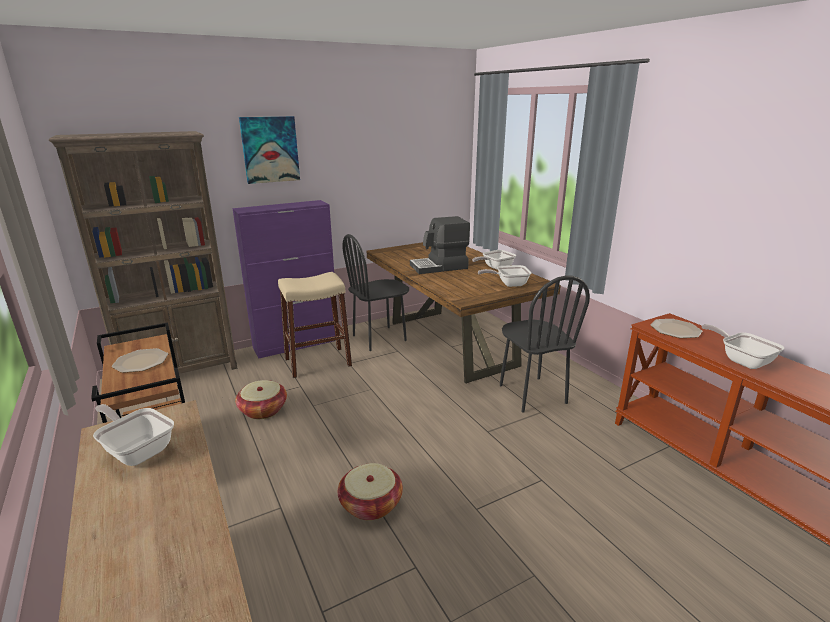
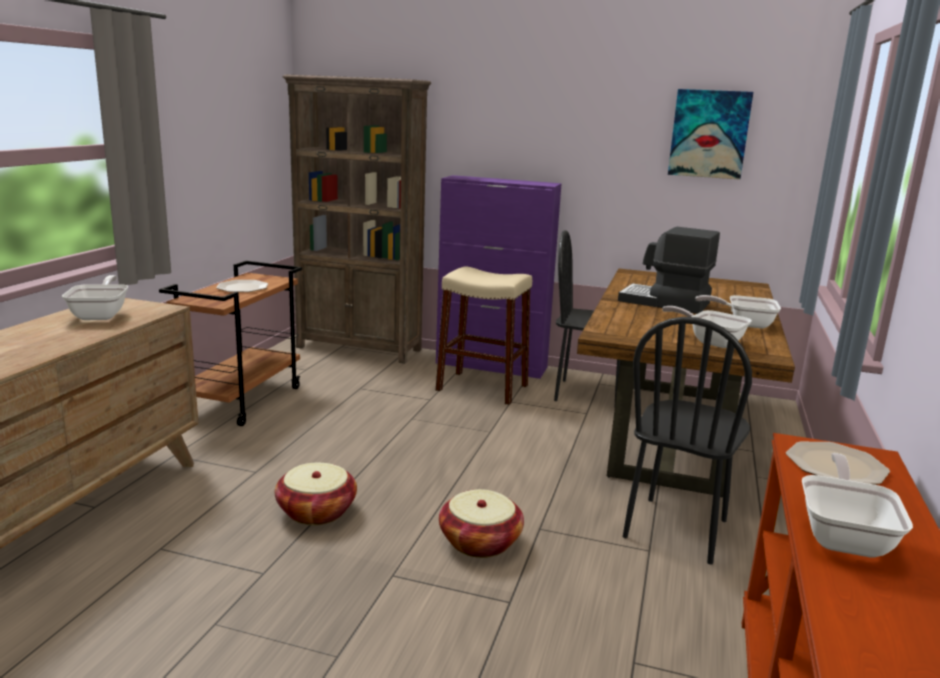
camera: 45 degrees right, 5 degrees down
(263, 410) = (367, 402): basket -> basket (480, 542)
(270, 149) = (510, 110): picture -> picture (709, 134)

